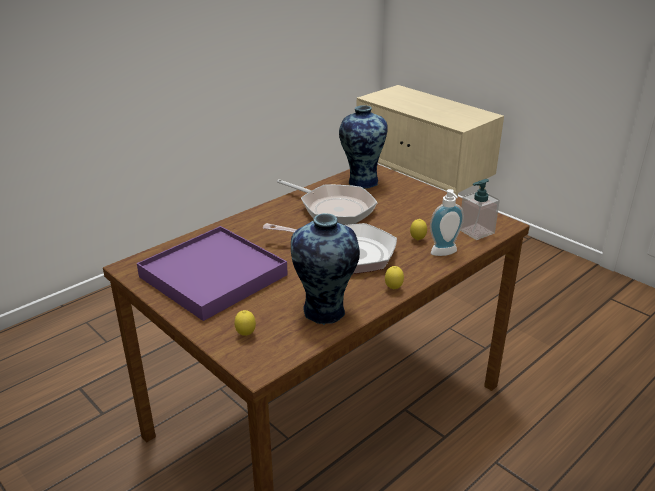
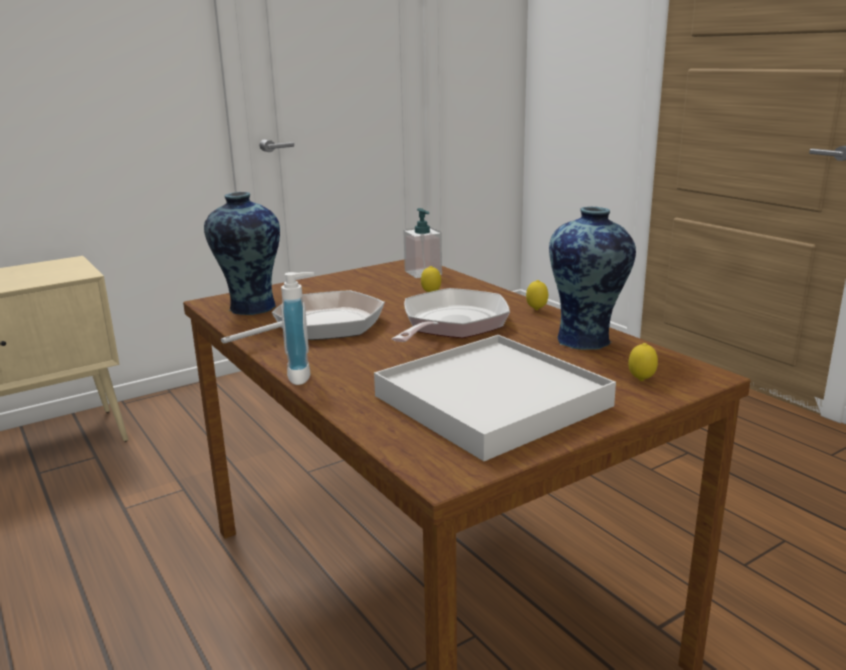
camera: 80 degrees left, 10 degrees down
(213, 276) = (492, 401): purple tray -> white tray
(445, 253) = (466, 287): soap dispenser -> soap dispenser (304, 376)

